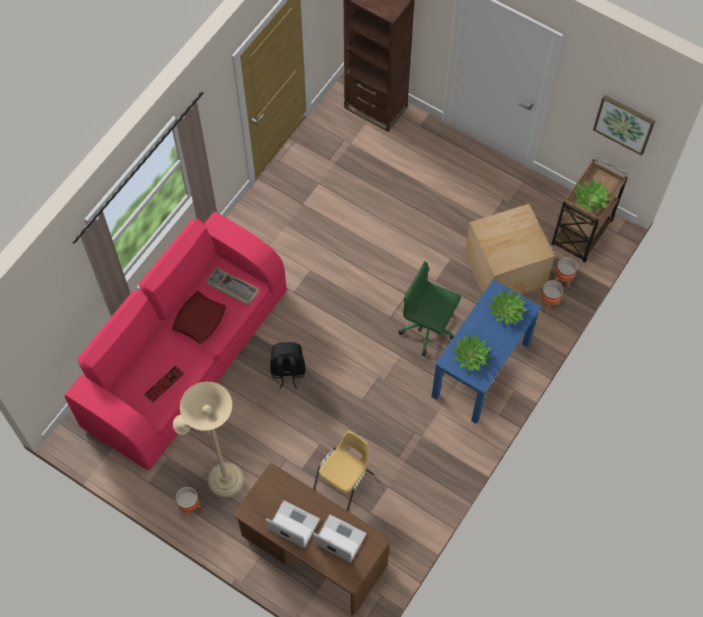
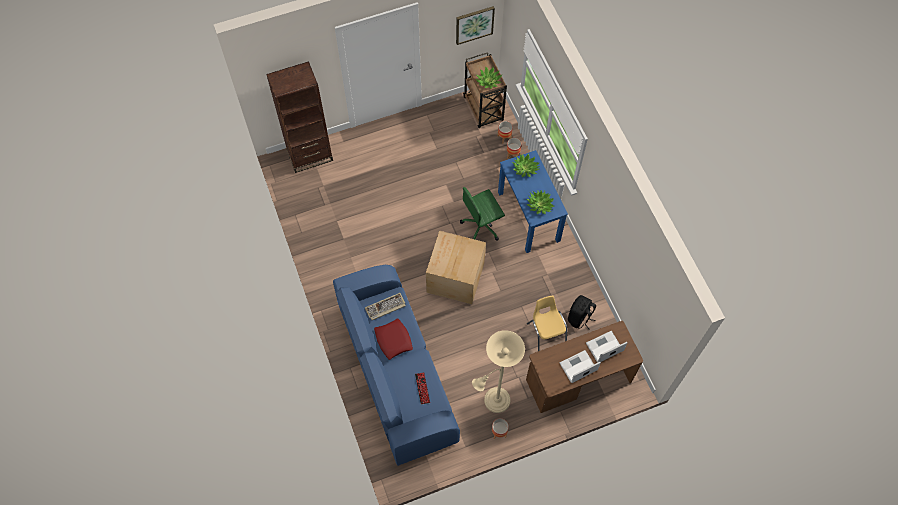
camera: 55 degrees left, 0 degrees up
(186, 357) = (396, 372): pink sofa -> blue sofa
(287, 371) = (451, 320): black backpack -> black backpack (579, 318)
(503, 269) = (474, 162): cardboard box -> cardboard box (454, 278)

